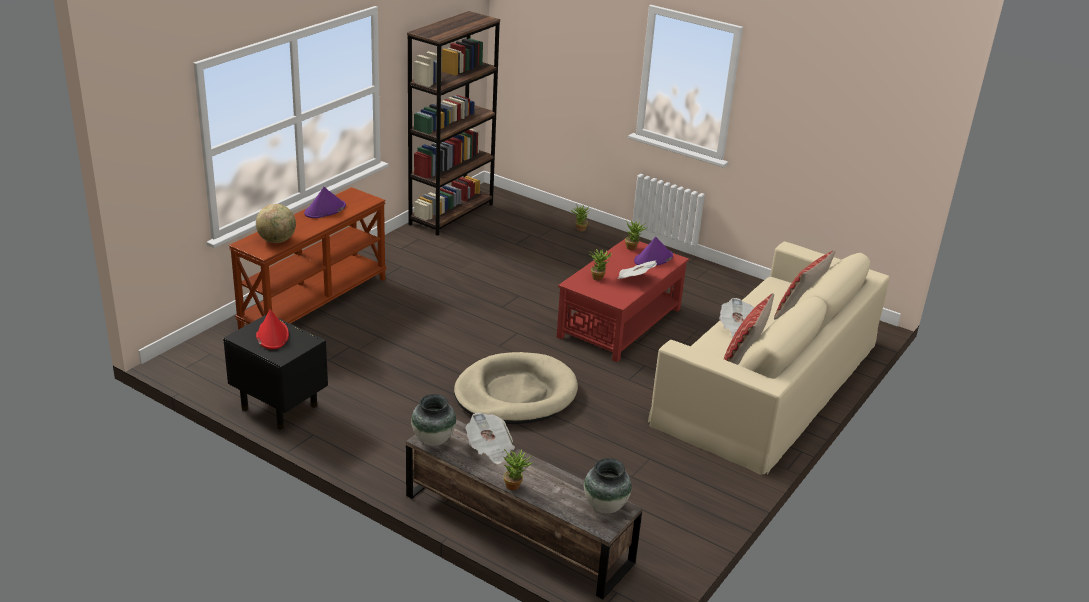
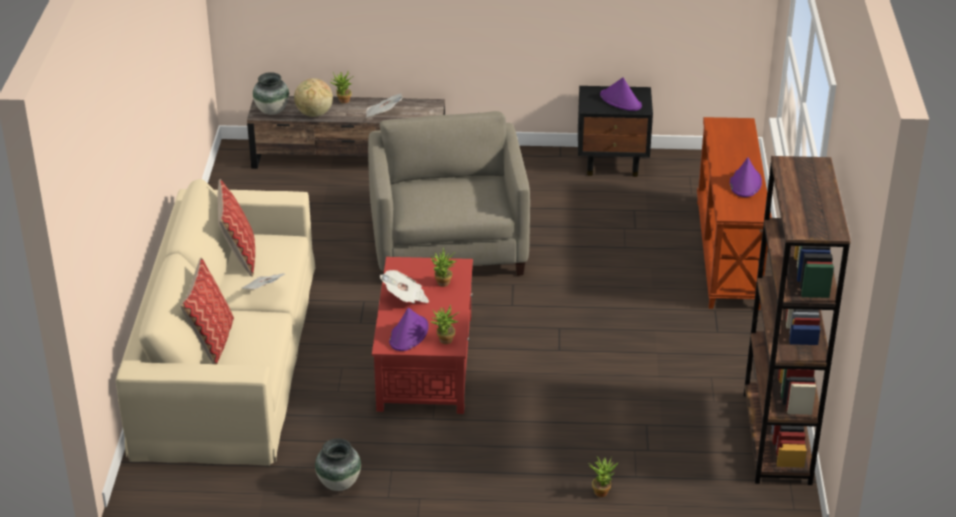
camera: 150 degrees right, 5 degrees up
(272, 335) = (621, 101): red hat -> purple hat
(277, 240) = (726, 136): globe -> globe (314, 114)
(433, 440) = (427, 105): vase -> vase (339, 483)
(515, 394) = (449, 246): beige dog bed -> beige armchair

